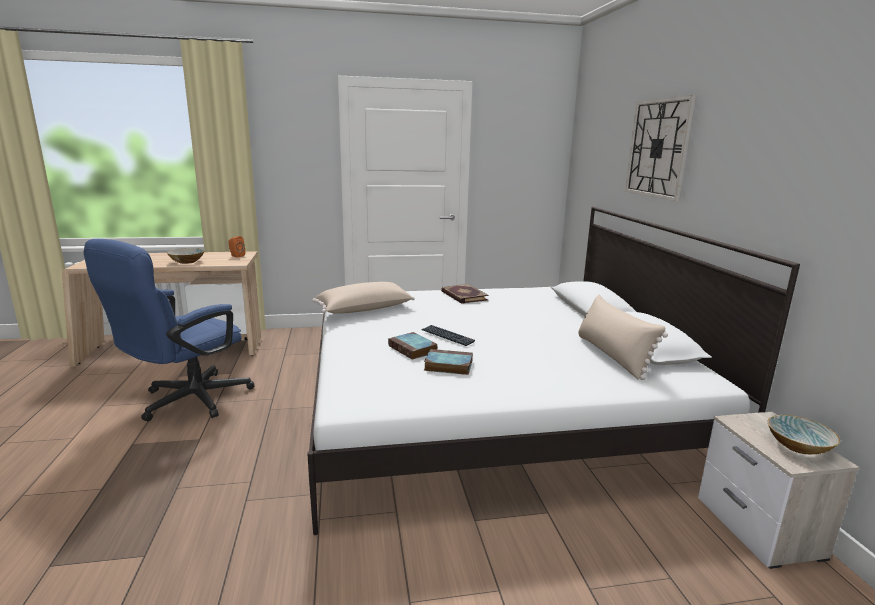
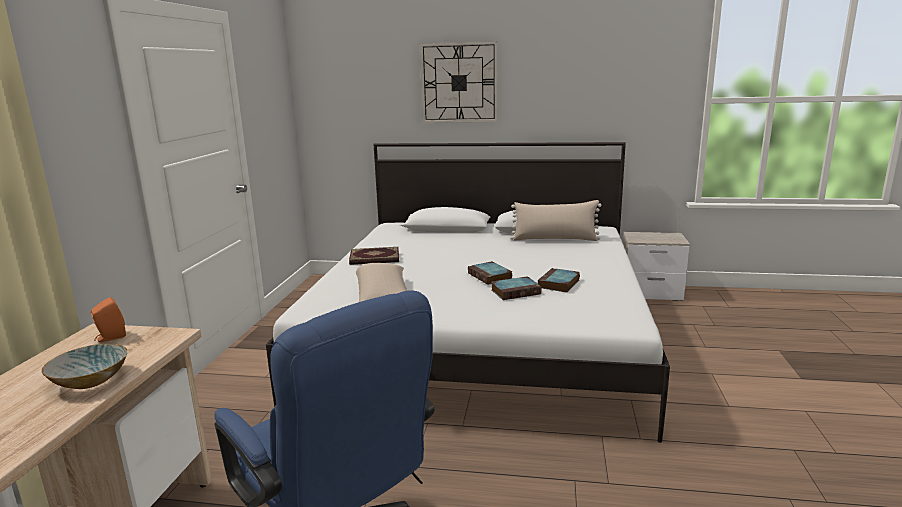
camera: 70 degrees left, 0 degrees up
(447, 336) = (490, 276): keyboard -> book
(799, 446) = (663, 236): bowl -> none

